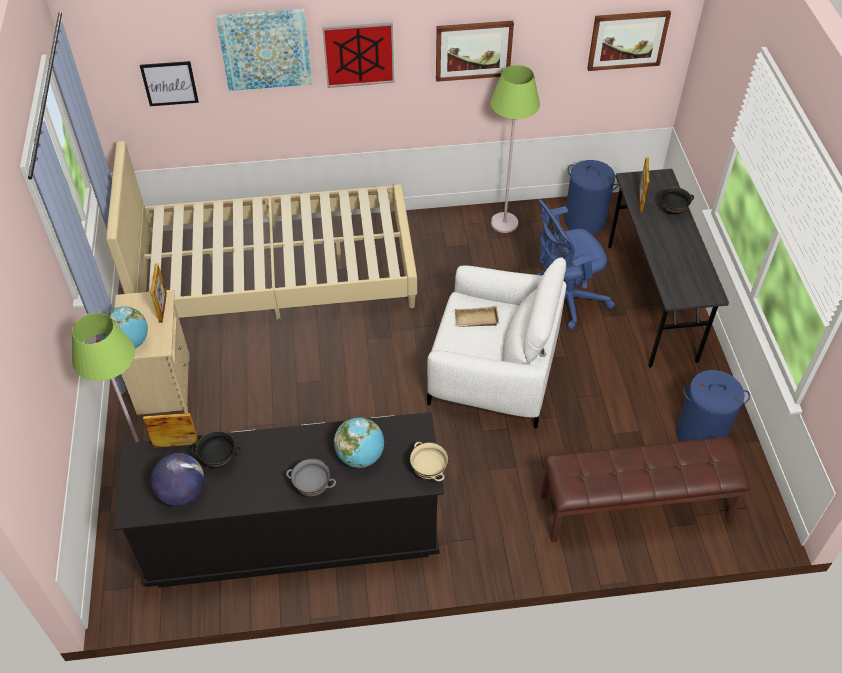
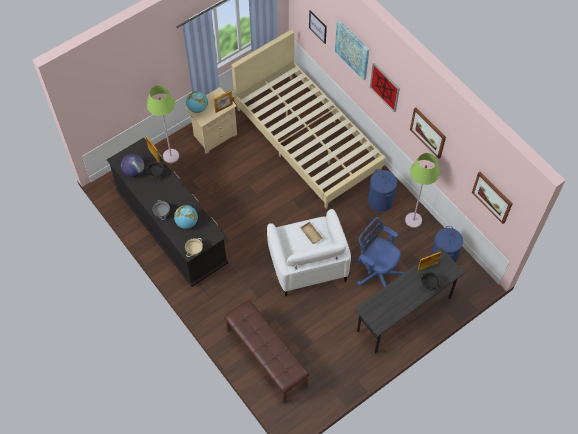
camera: 60 degrees right, 10 degrees up
(701, 434) = (328, 371): blue laundry basket -> blue laundry basket (380, 201)

